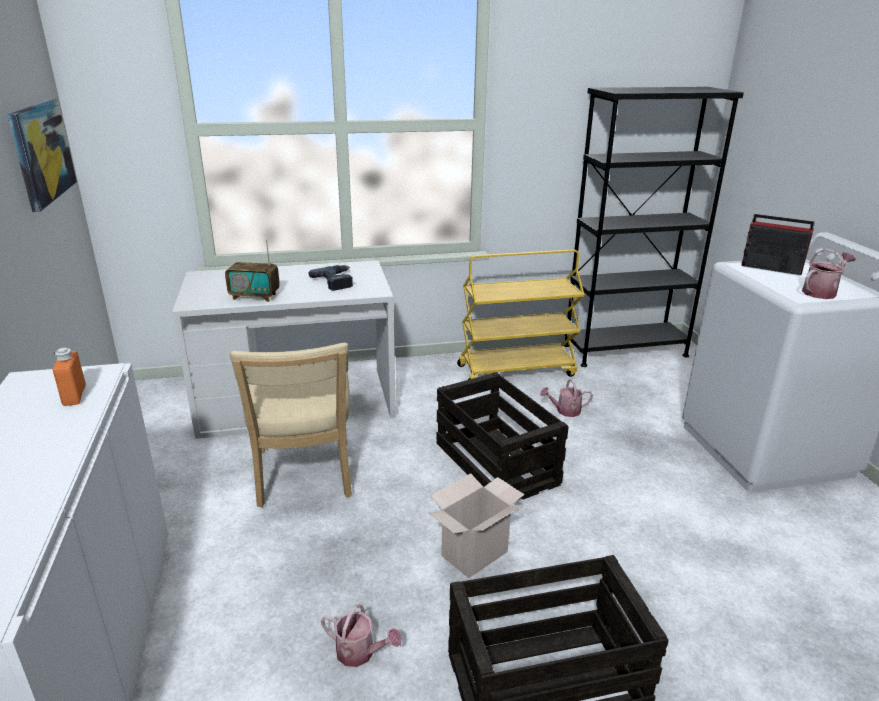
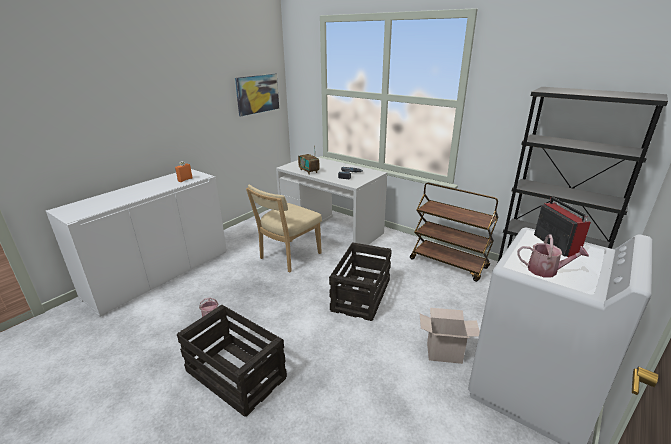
camera: 50 degrees right, 0 degrees up
(474, 552) = (293, 319): cardboard box -> cardboard box (445, 352)
(516, 370) = (449, 263): yellow cart -> brown cart
(565, 411) = (438, 294): watering can -> none

